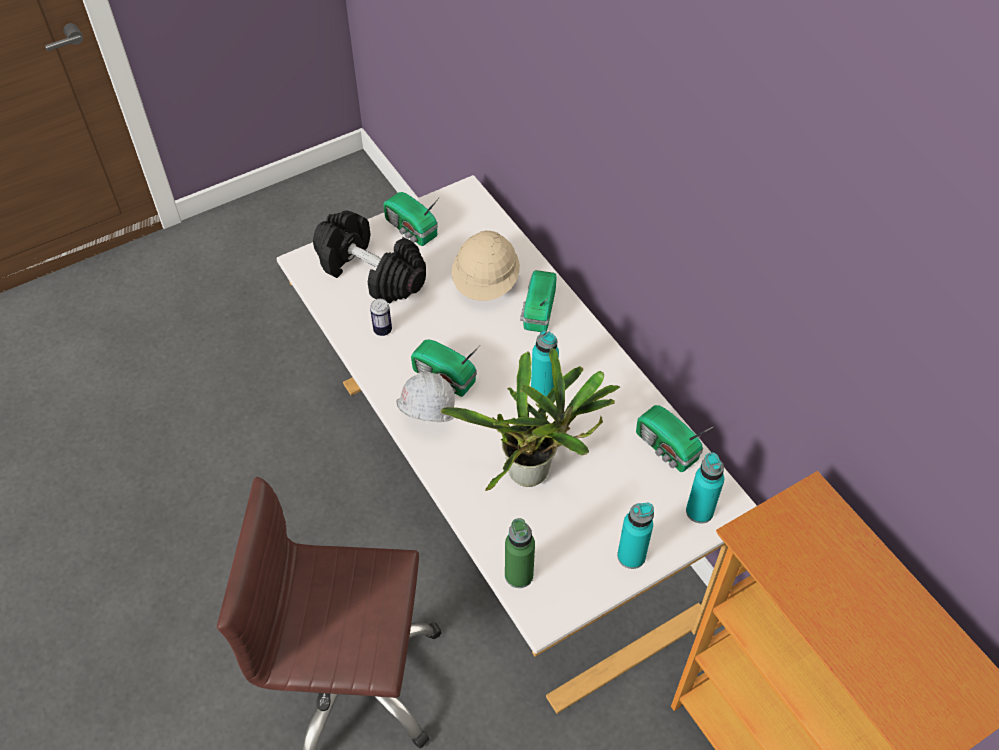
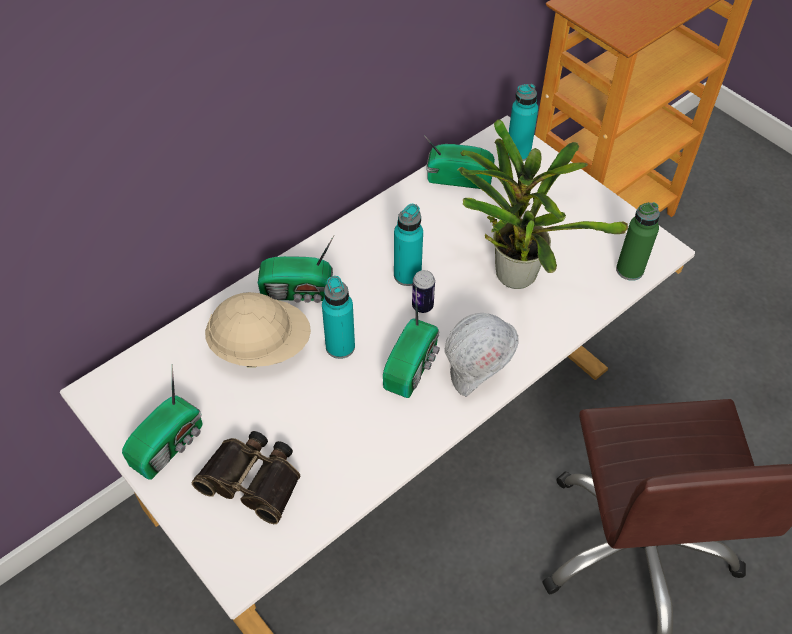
camera: 100 degrees left, 0 degrees up
(370, 273) = (254, 479): black dumbbell -> binoculars
(382, 330) = (351, 444): can -> can (422, 306)
(631, 556) = (579, 194): turquoise bottle -> turquoise bottle (340, 346)
(667, 449) = (457, 177): radio -> radio turned 120 degrees counterclockwise

